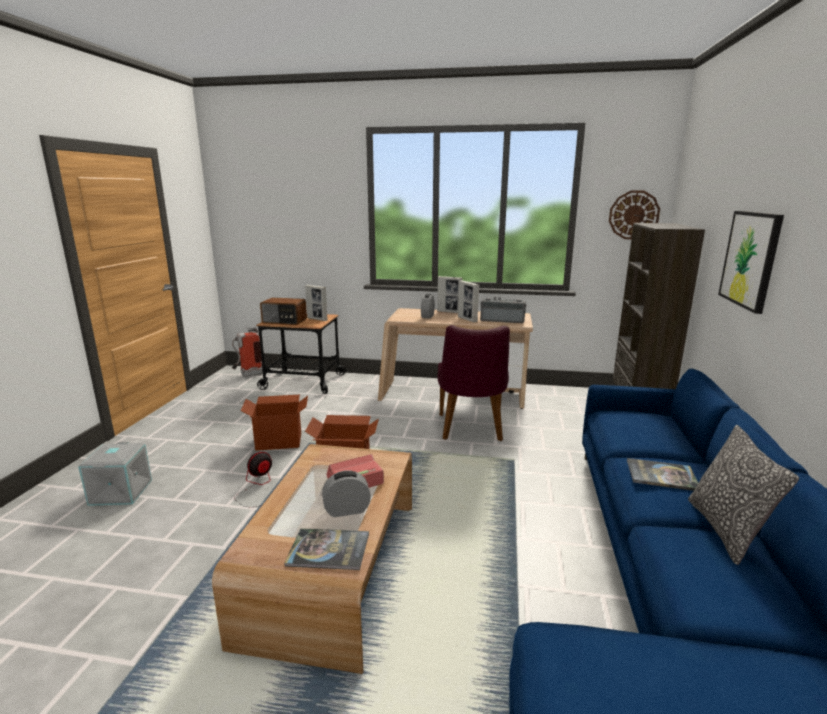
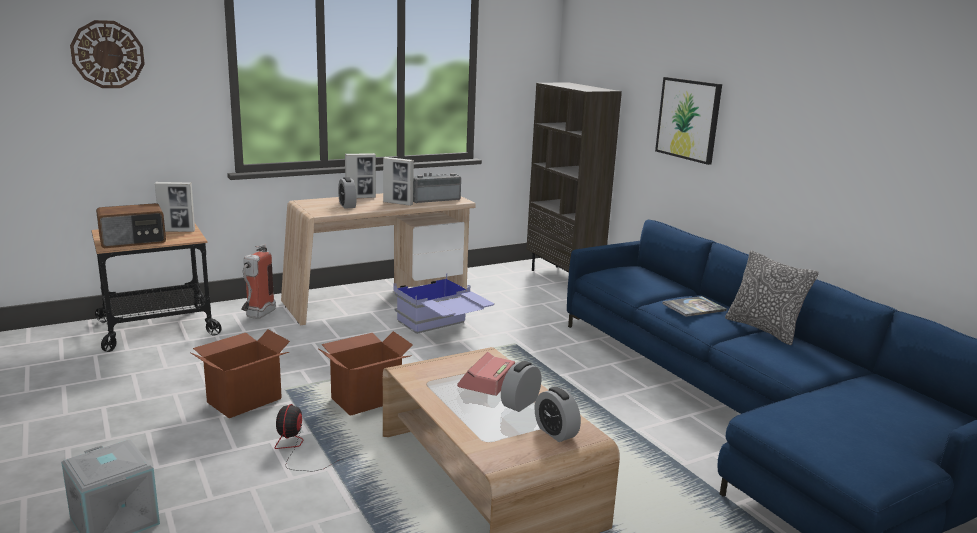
camera: 40 degrees left, 0 degrees up
(248, 375) = (48, 339): fire extinguisher -> fire extinguisher (257, 316)
(328, 550) = (555, 432): book -> alarm clock
(471, 430) = (443, 329): purple chair -> blue storage box
(633, 215) = (527, 73): wall clock -> wall clock (108, 54)

